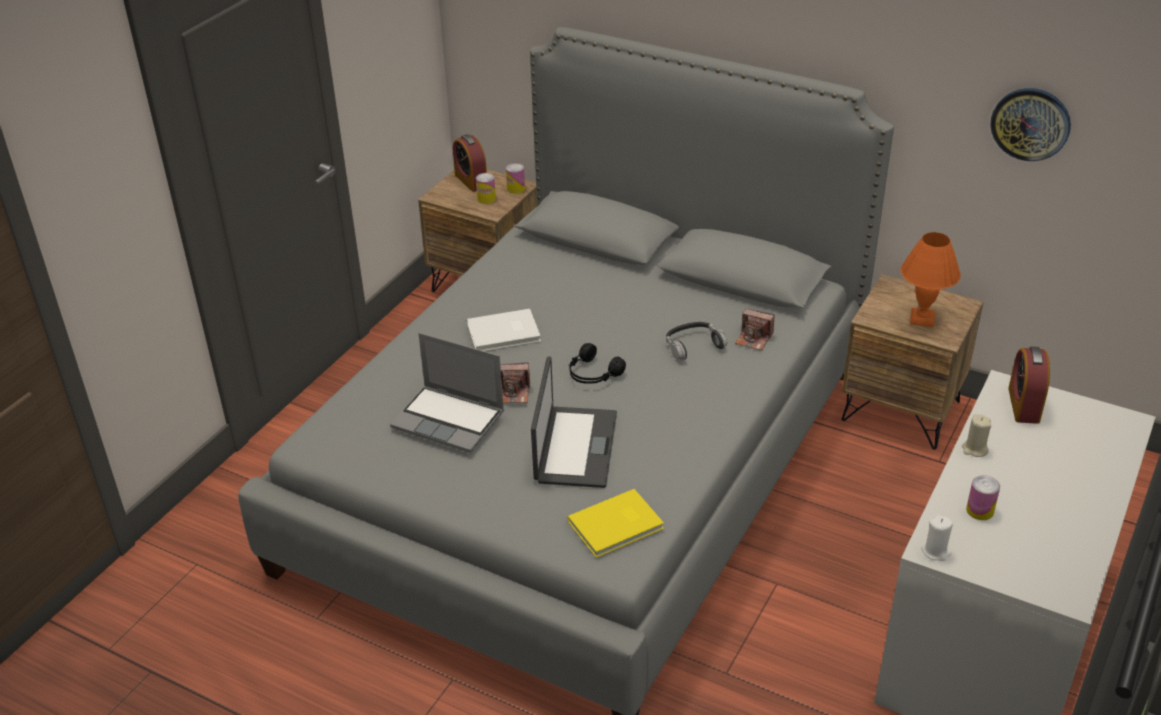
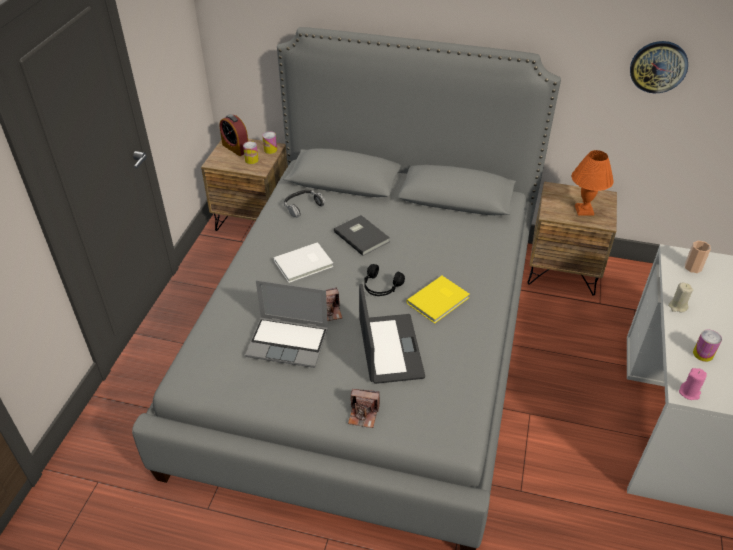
camera: 15 degrees left, 5 degrees up
(593, 309) = (362, 236): none -> grey book
(617, 526) = (445, 409): yellow book -> yellow book (439, 301)
(693, 346) = (443, 253): headphones -> headphones (303, 206)
(753, 339) = (482, 242): camera -> camera (363, 414)
(936, 551) = (689, 393): white candle -> pink candle
(1023, 405) = (693, 267): alarm clock -> cup

